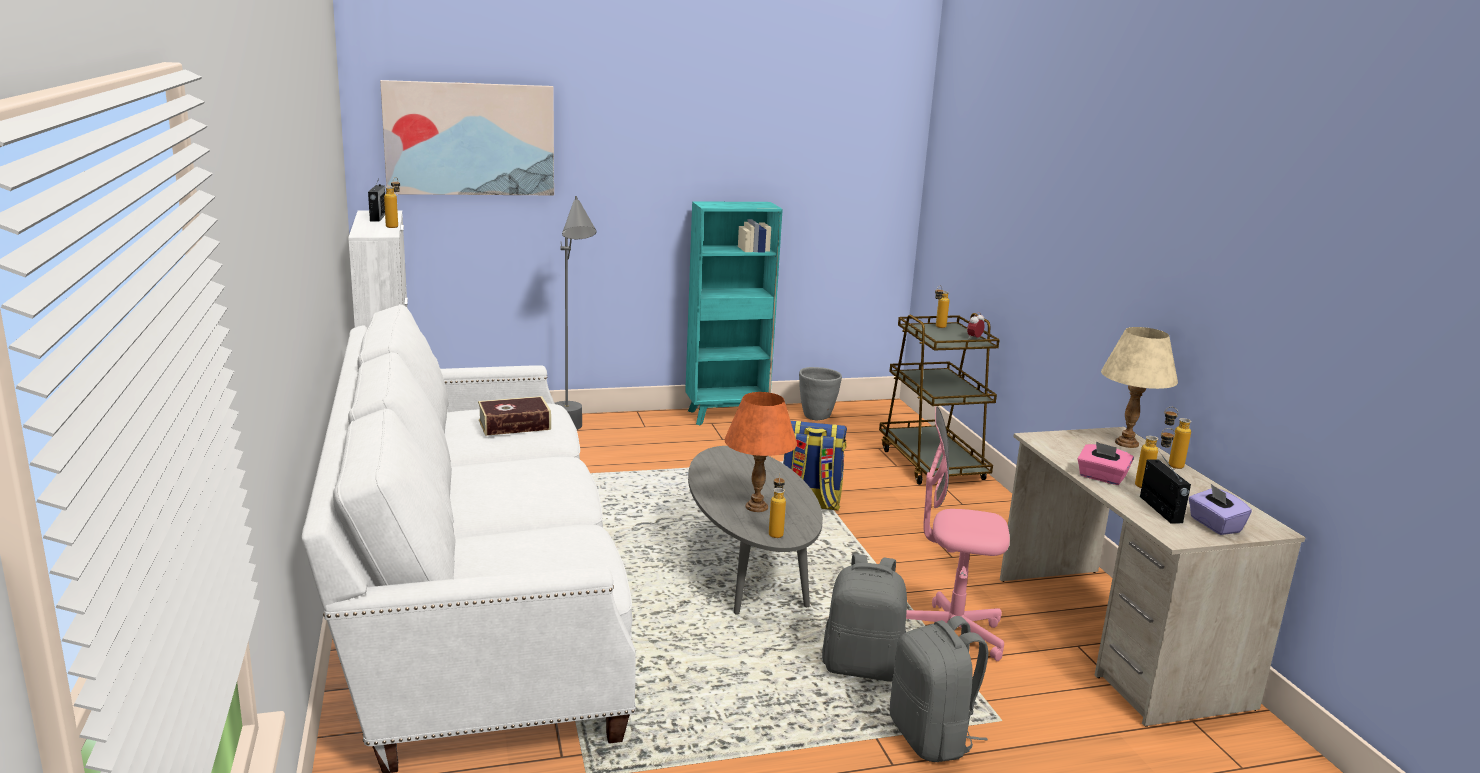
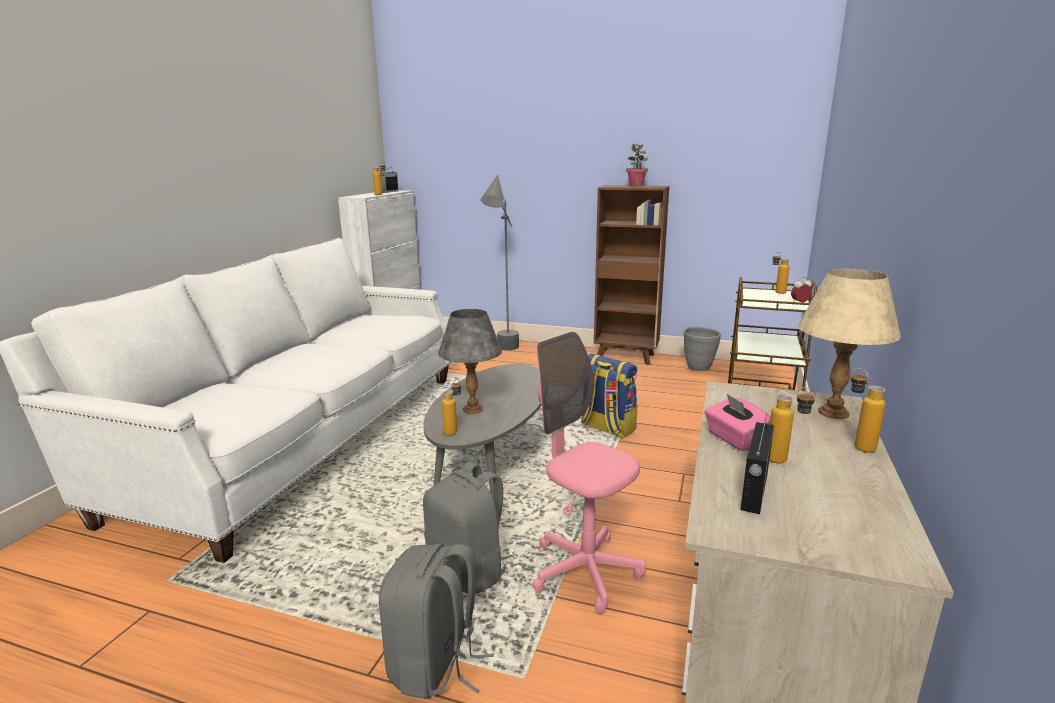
camera: 35 degrees right, 0 degrees up
(470, 139) = (453, 141): picture -> none
(514, 425) = (377, 325): book -> none
(727, 416) = (626, 357): turquoise bookcase -> brown bookcase
(737, 203) = (636, 186): none -> potted plant
(756, 507) = (472, 409): orange table lamp -> grey table lamp
(1214, 525) = (806, 530): purple tissue box -> none

